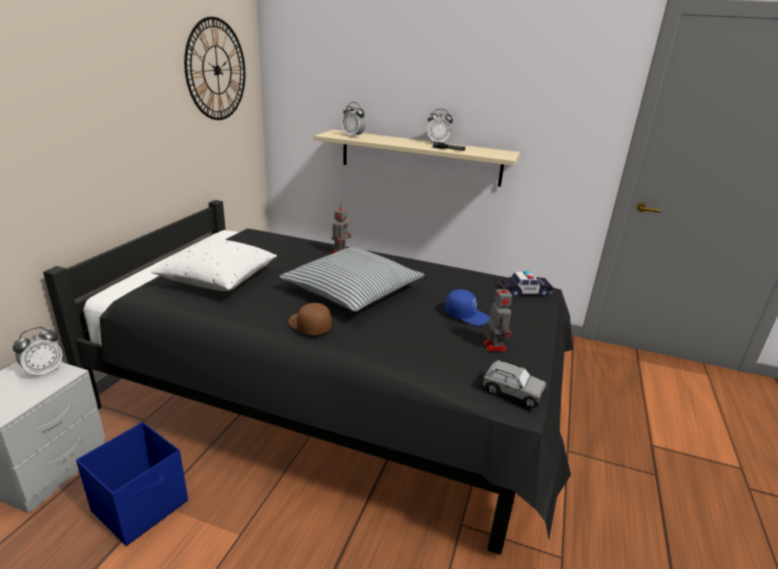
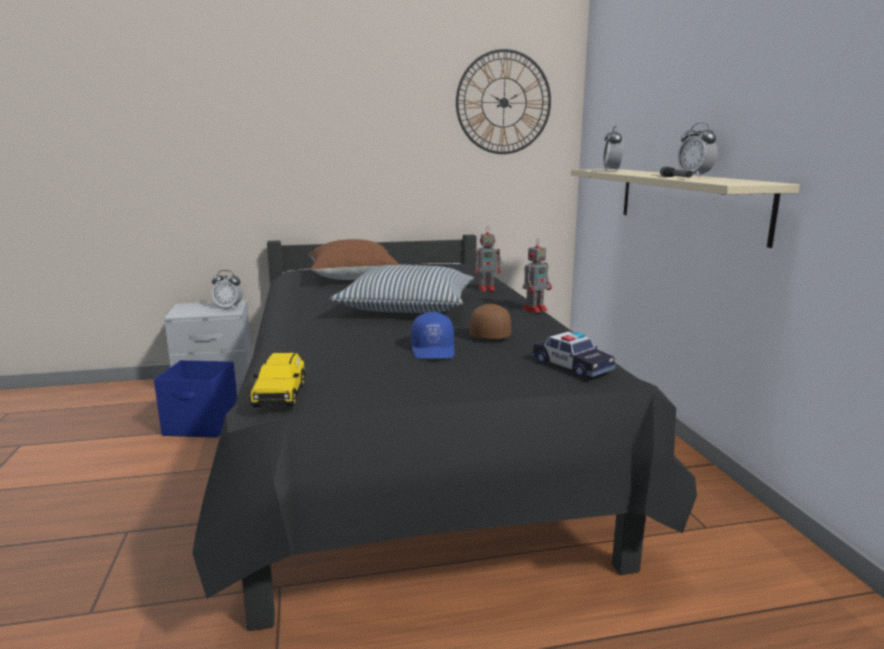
camera: 60 degrees right, 10 degrees down
(219, 280) = (352, 278): white pillow -> brown pillow
(309, 326) = (313, 310): brown cap -> brown cap (490, 334)
(494, 346) = (377, 372): toy robot -> toy robot (535, 309)
(512, 392) = (280, 394): grey toy car -> yellow toy car

